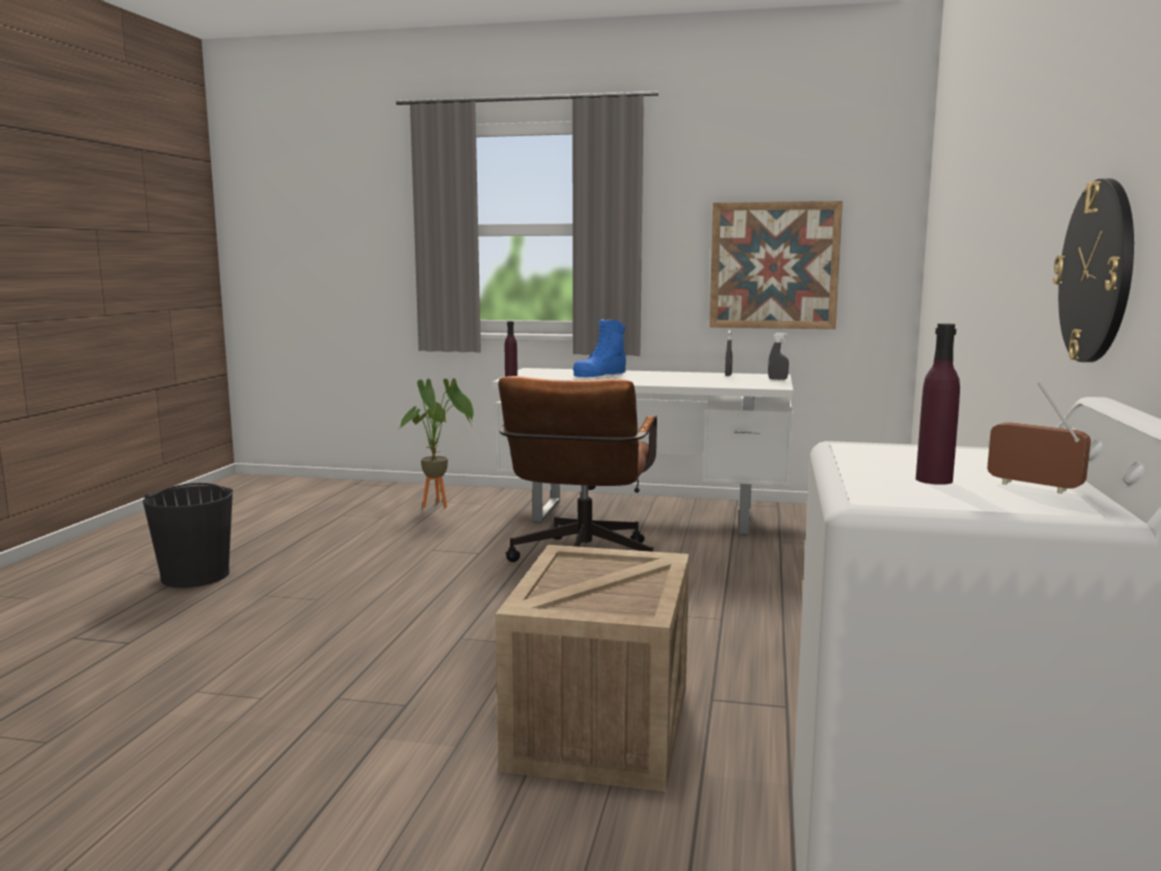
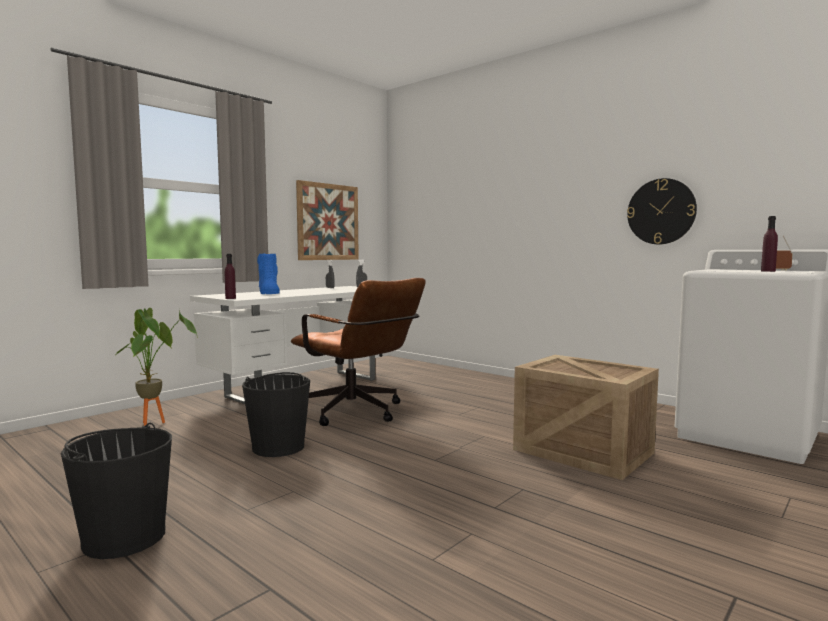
camera: 60 degrees left, 5 degrees down
(425, 563) = (279, 447): none -> black bucket

